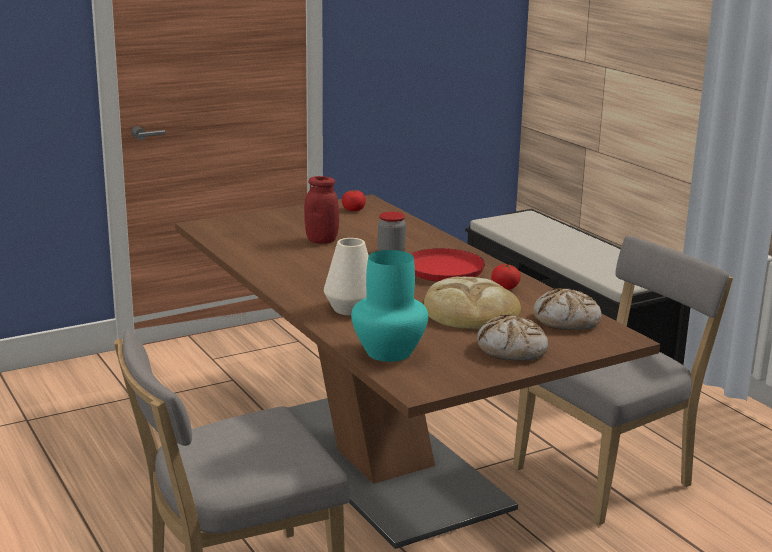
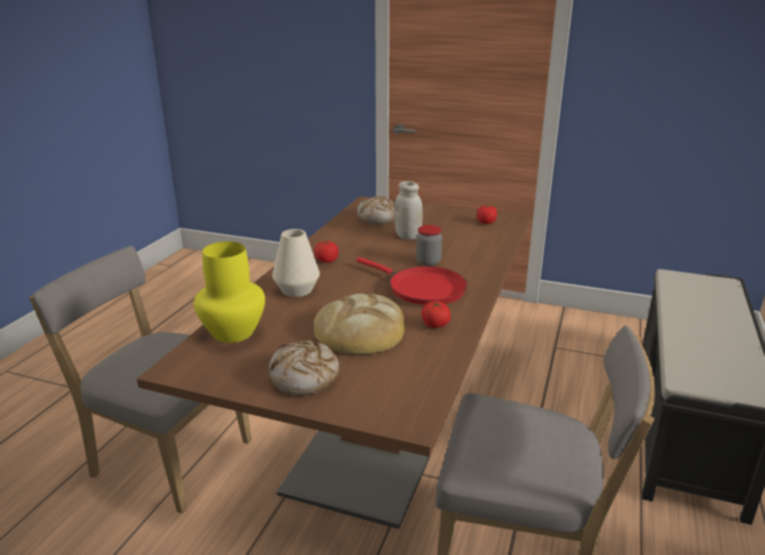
camera: 50 degrees right, 5 degrees up
(309, 281) = (326, 260): none -> tomato
(321, 240) = (408, 236): red jar -> white jar
(388, 352) = (234, 332): turquoise vase -> yellow vase
(566, 321) = (407, 377): bread -> bread (378, 218)

